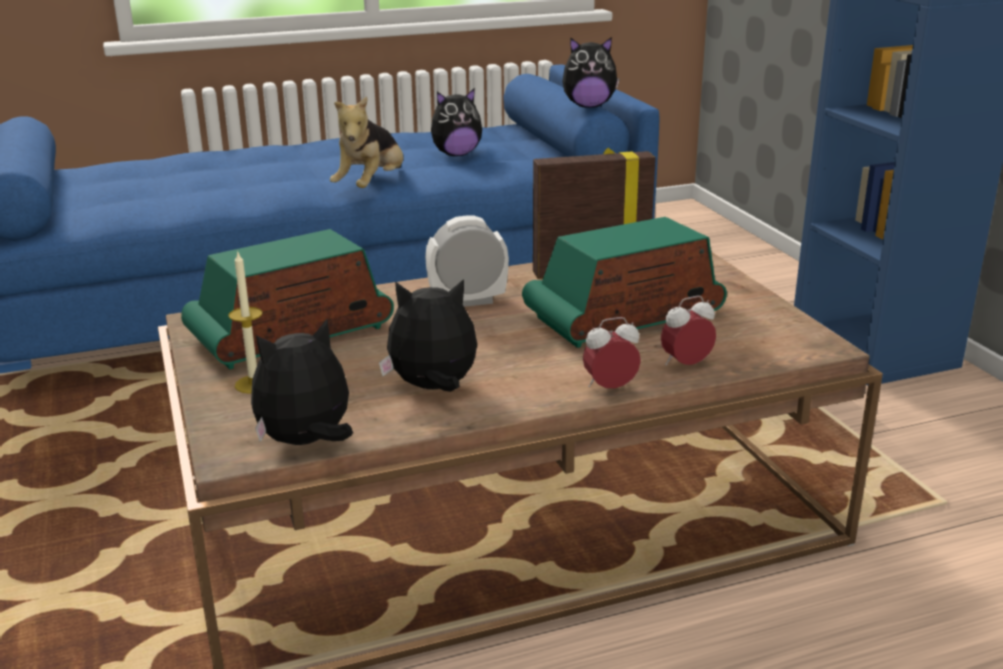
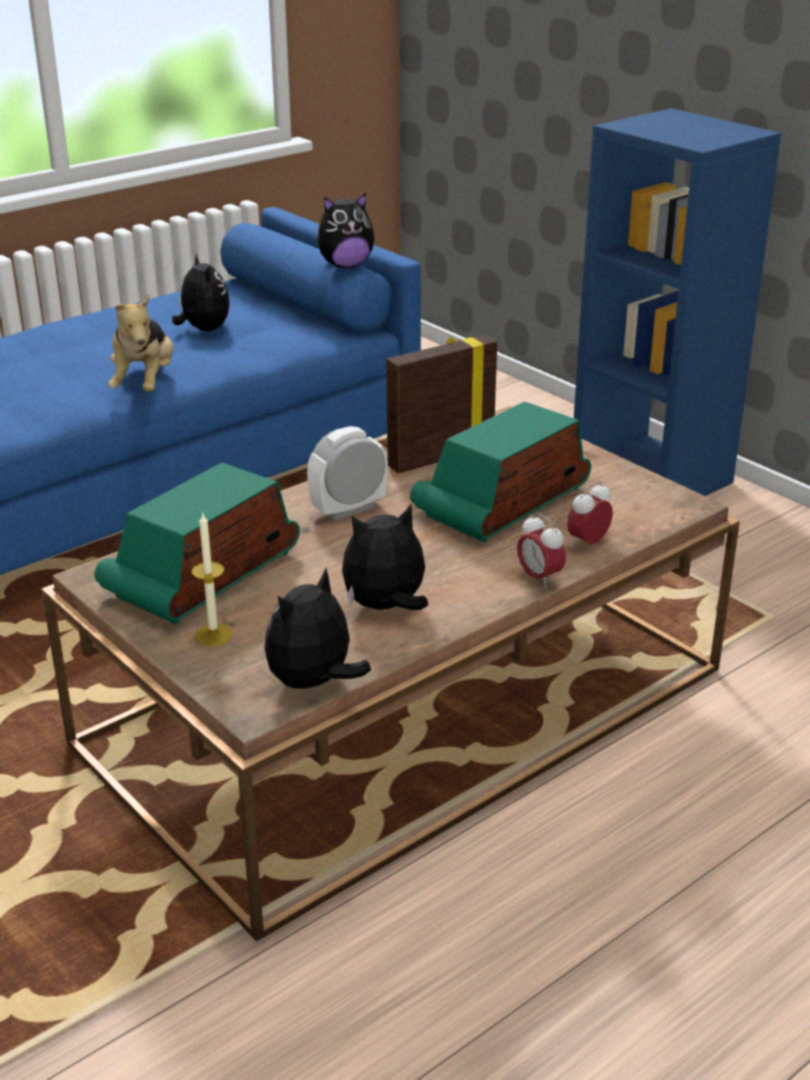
camera: 20 degrees left, 5 degrees up
(456, 154) = (203, 329): plush toy -> plush toy turned 75 degrees counterclockwise
(610, 388) = (539, 578): alarm clock -> alarm clock turned 90 degrees counterclockwise

